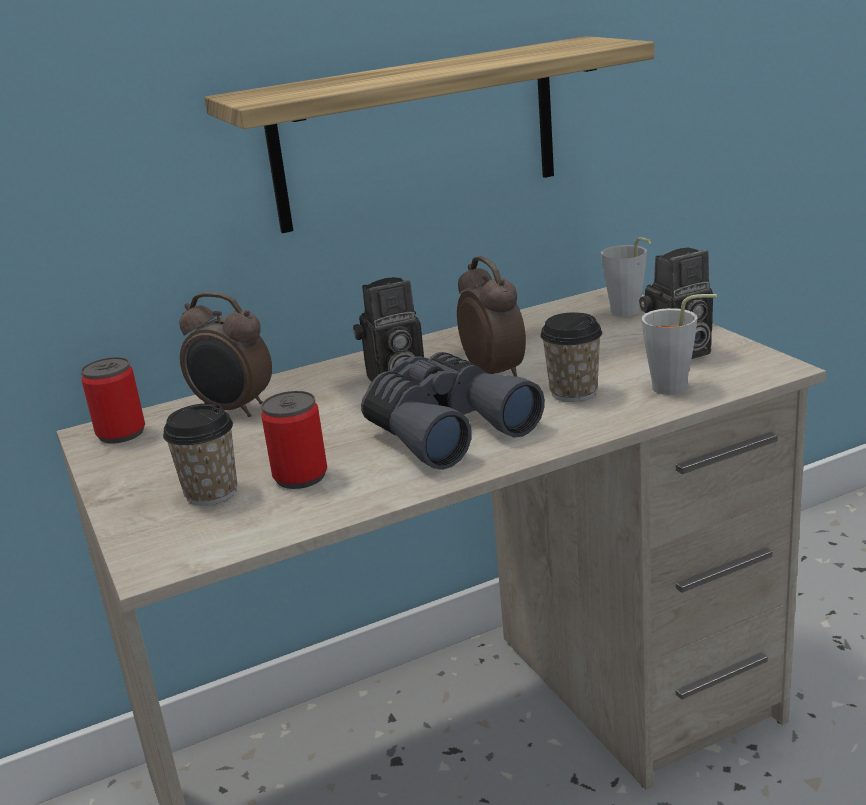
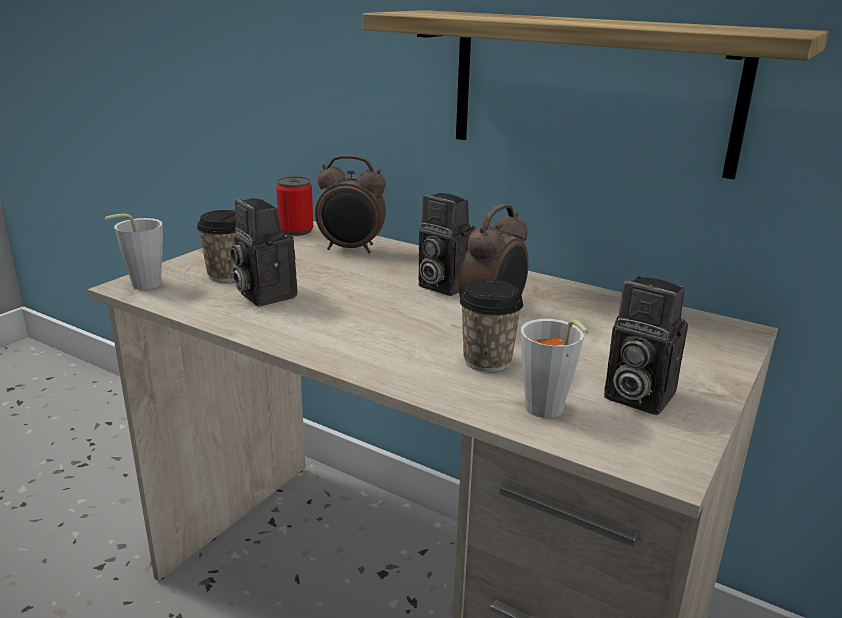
camera: 55 degrees right, 0 degrees up
(233, 410) = (351, 249): alarm clock -> alarm clock turned 75 degrees counterclockwise
(300, 476) = (263, 294): can -> camera
(443, 428) = (372, 323): grey binoculars -> none
(628, 313) = (705, 349): grey cup -> grey cup (140, 286)

